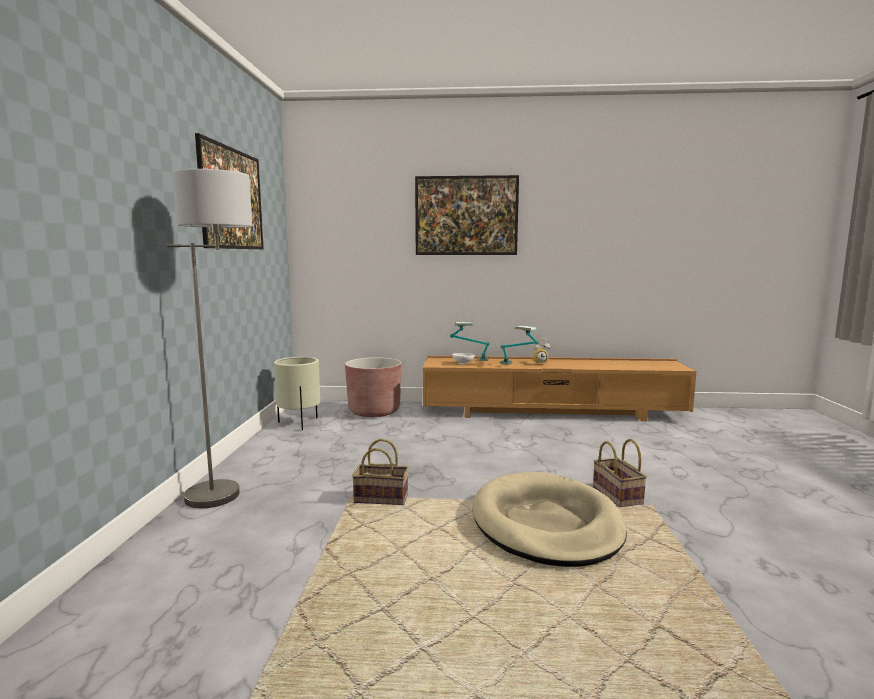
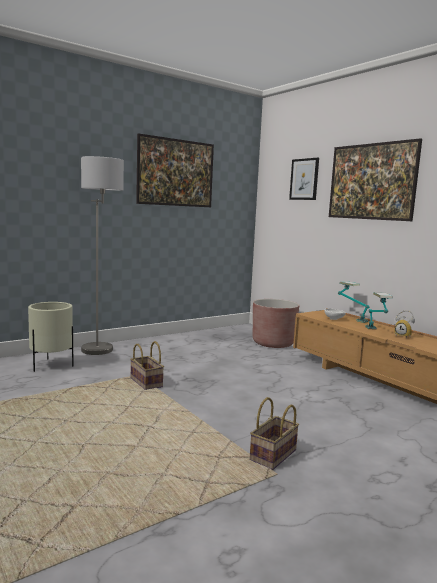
camera: 50 degrees right, 0 degrees up
(299, 423) = (215, 335): beige planter -> beige planter (52, 365)
(371, 211) = (304, 179): none -> picture
(546, 524) = (179, 438): beige dog bed -> none

